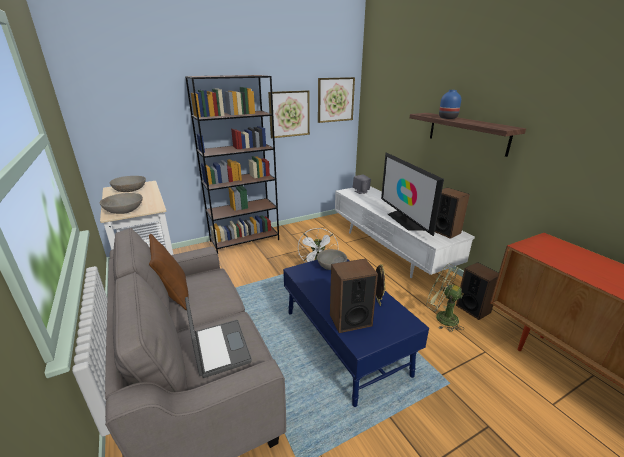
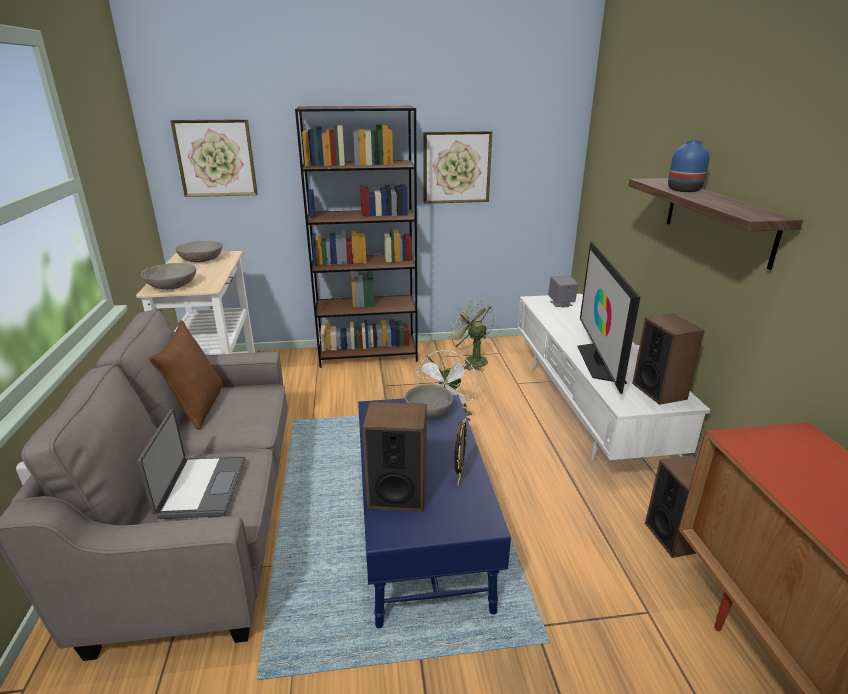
camera: 20 degrees right, 0 degrees up
(335, 99) = (540, 148): picture -> picture (216, 158)
(441, 317) = (604, 536): green fan -> green fan (471, 360)

